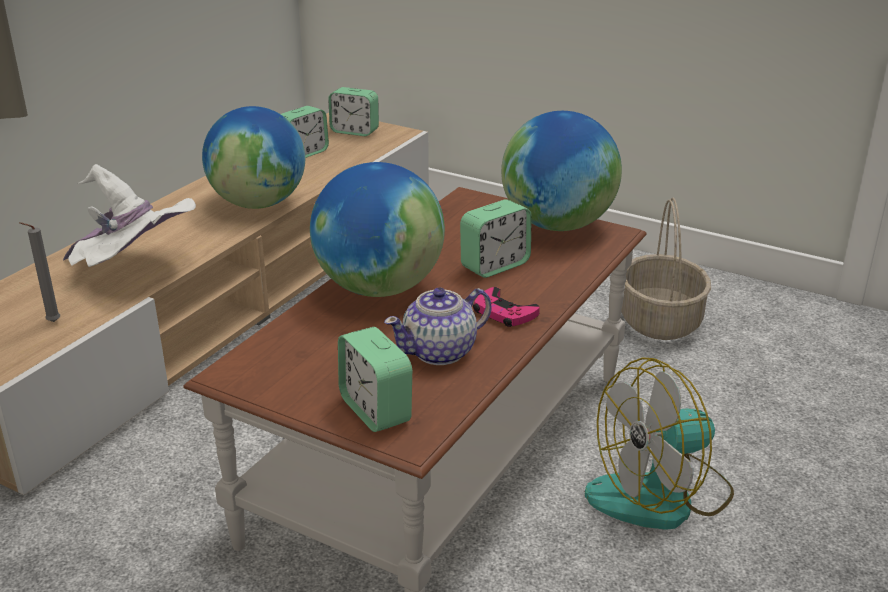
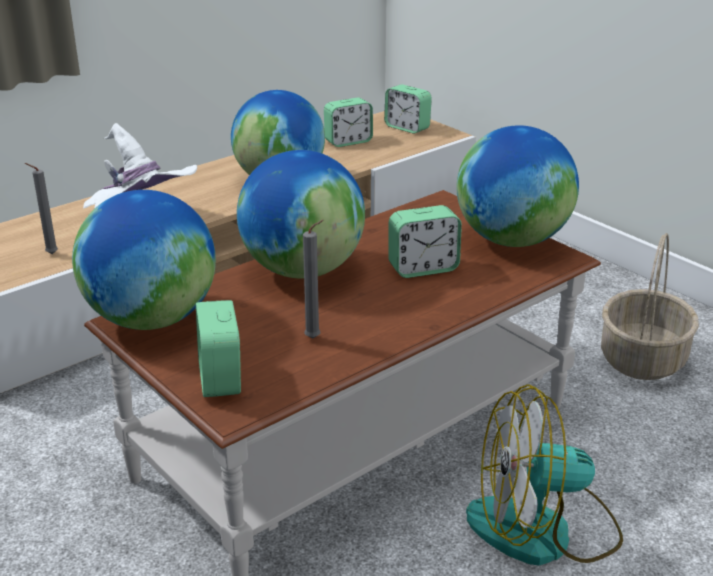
camera: 20 degrees right, 0 degrees up
(260, 366) = (153, 319): none -> globe
(440, 352) = (315, 338): teapot -> grey candle
(504, 313) = (399, 314): pink game controller -> none

